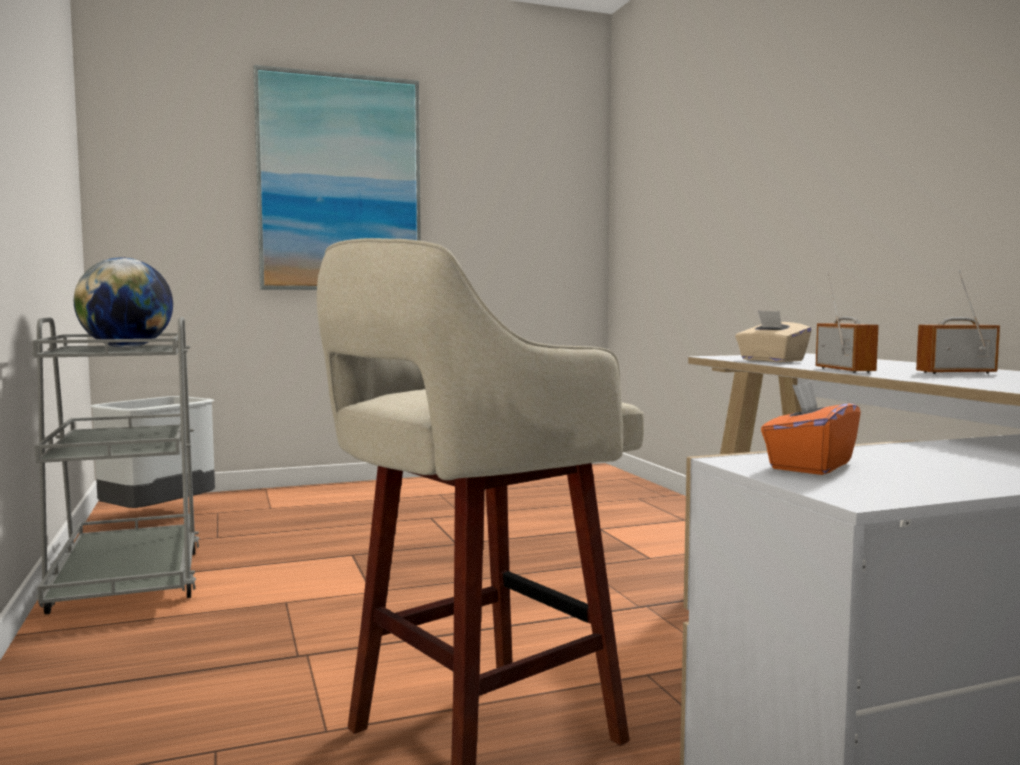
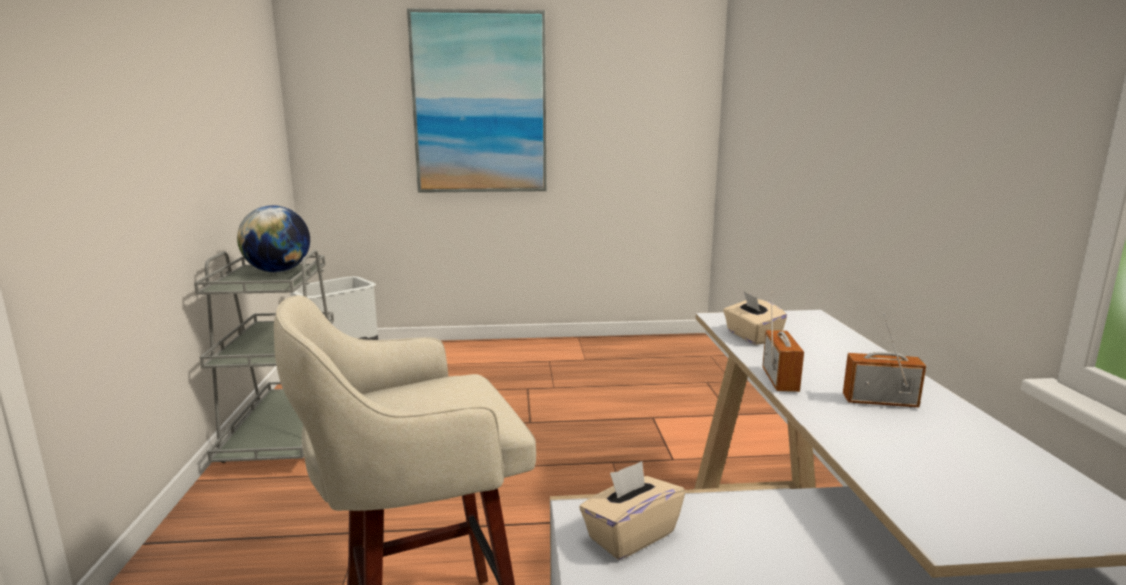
camera: 15 degrees right, 10 degrees up
(809, 466) = (630, 535): orange tissue box -> beige tissue box

